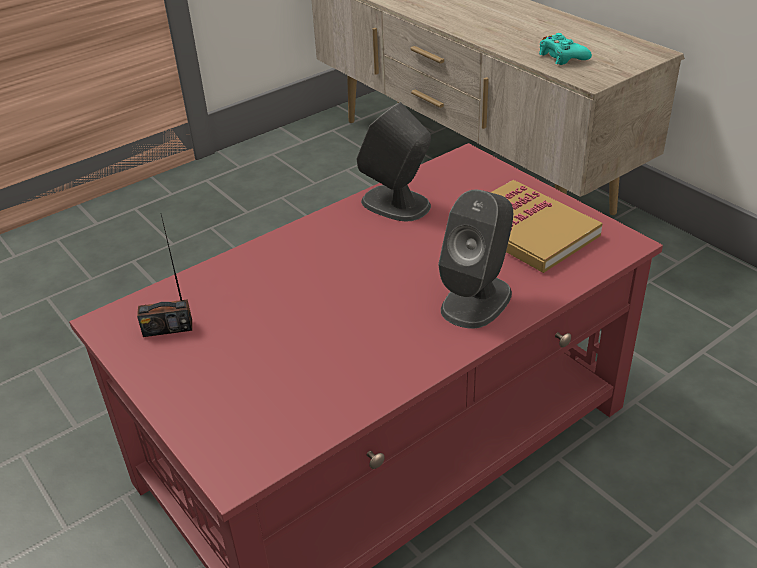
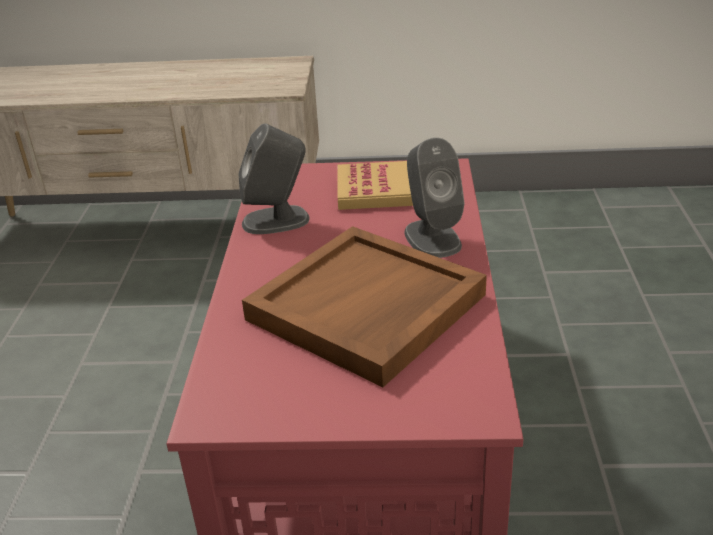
camera: 50 degrees left, 5 degrees down
(167, 328) = (265, 386): radio -> none
(320, 323) = (366, 308): none -> brown tray
(562, 56) = (241, 84): turquoise game controller -> none

